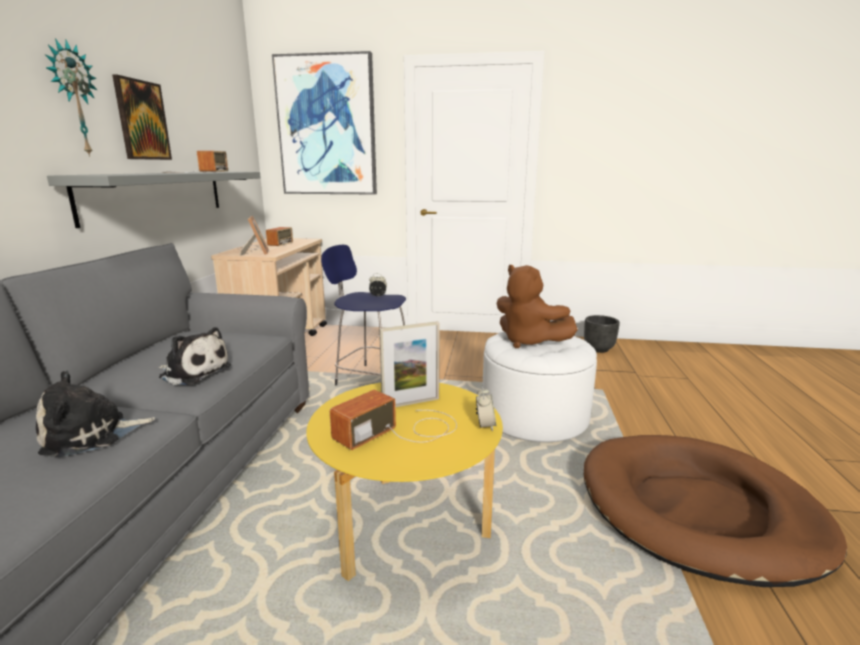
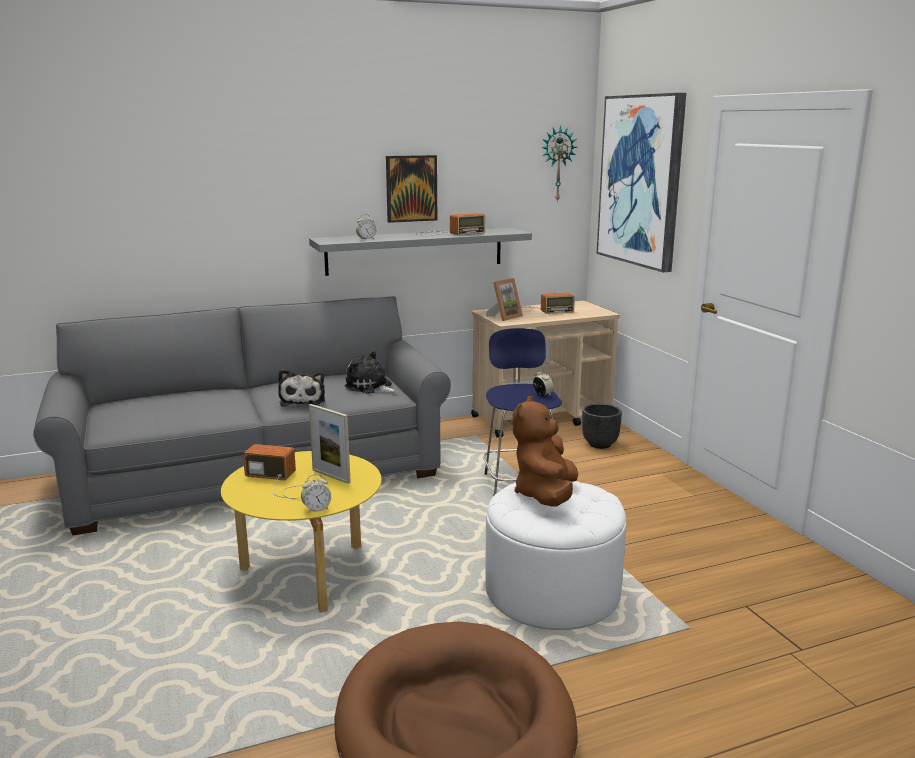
camera: 60 degrees right, 0 degrees up
(73, 99) = (343, 181): wall clock -> wall clock (557, 164)
(91, 435) = (206, 410): plush toy -> plush toy (370, 387)
(138, 174) = (366, 239): none -> alarm clock
(598, 349) = (845, 604): black planter -> black planter (600, 444)

